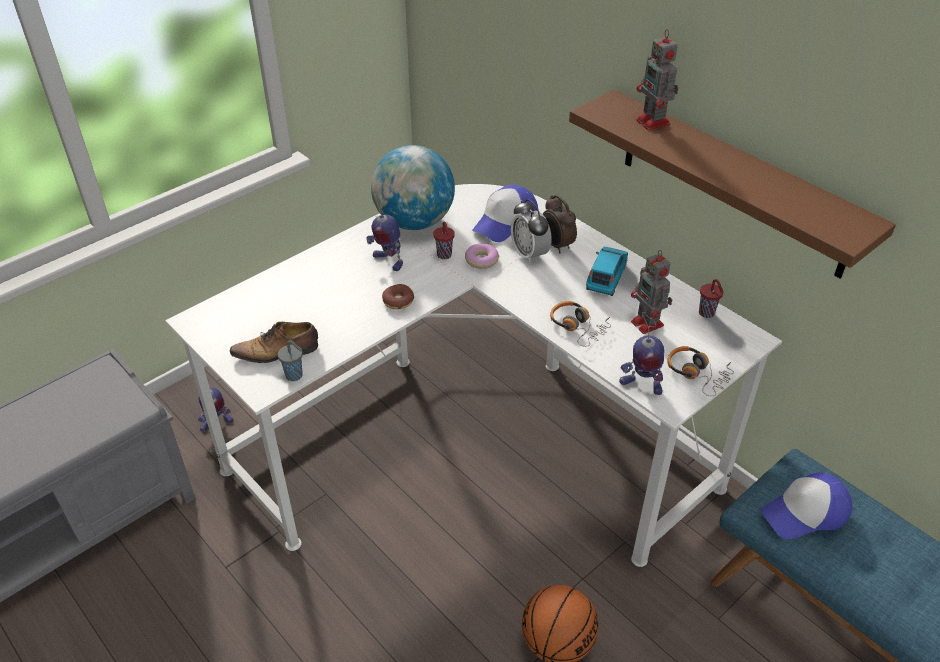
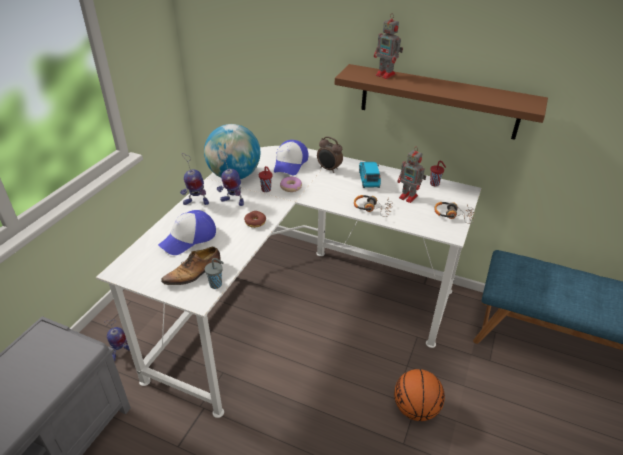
camera: 25 degrees left, 5 degrees down
(529, 254) = (317, 177): alarm clock -> none
(640, 385) = (429, 229): toy robot -> toy robot (196, 202)
(805, 513) = (526, 279): cap -> cap (189, 238)

